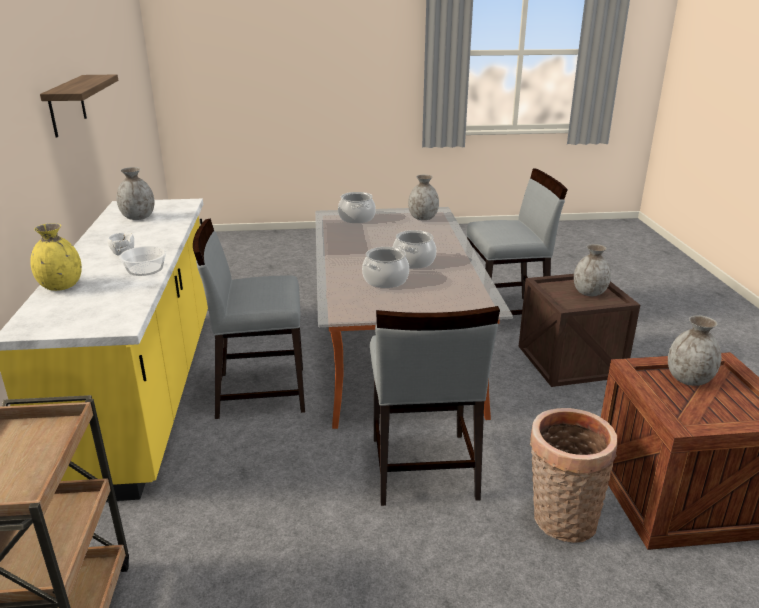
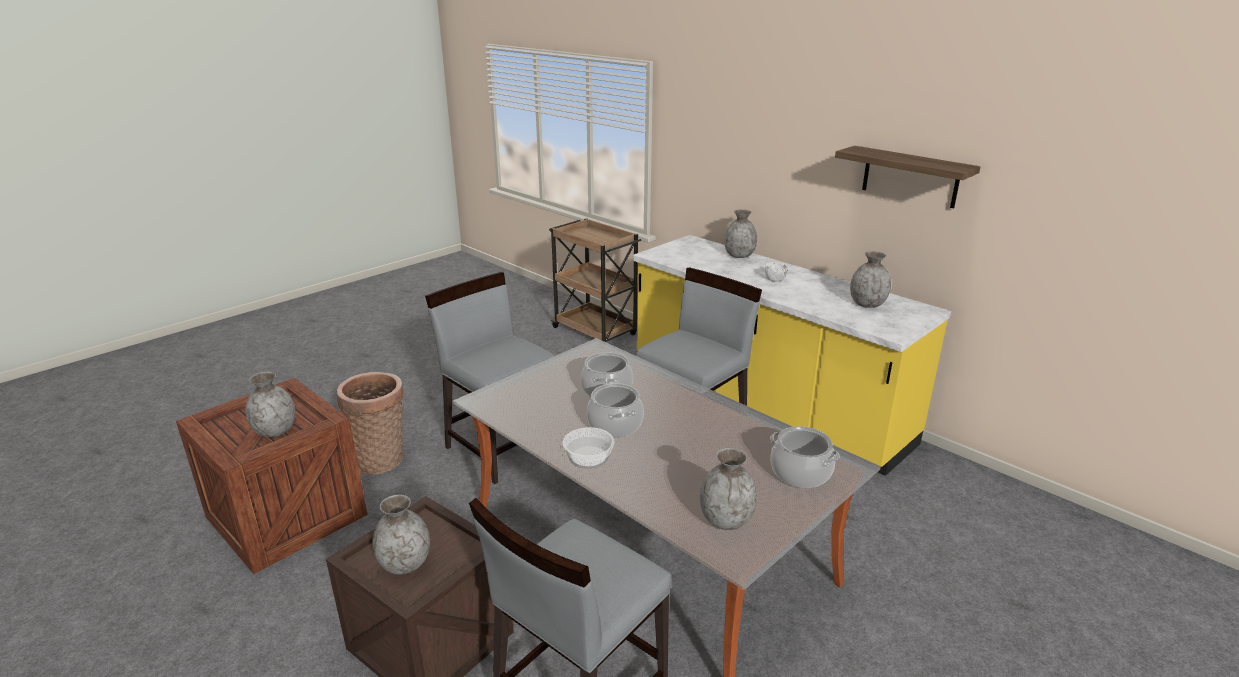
camera: 140 degrees right, 0 degrees up
(61, 286) = (739, 256): yellow vase -> grey vase
(145, 269) = (728, 276): bowl -> bowl (588, 457)

